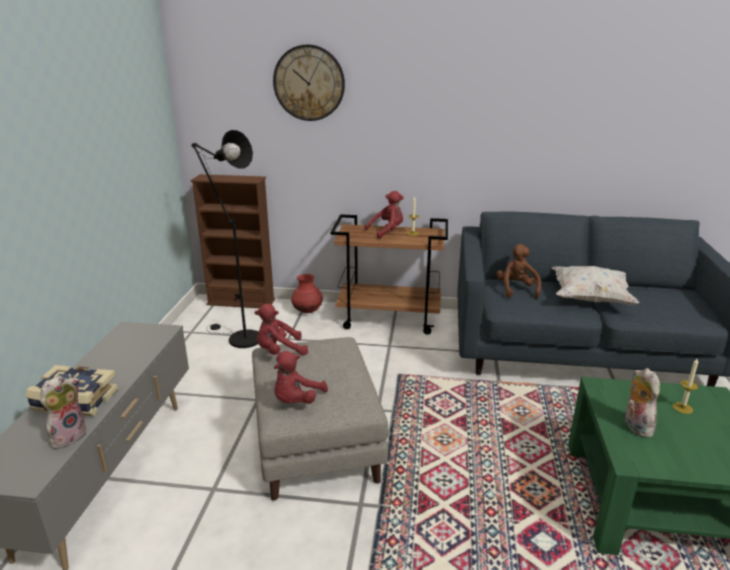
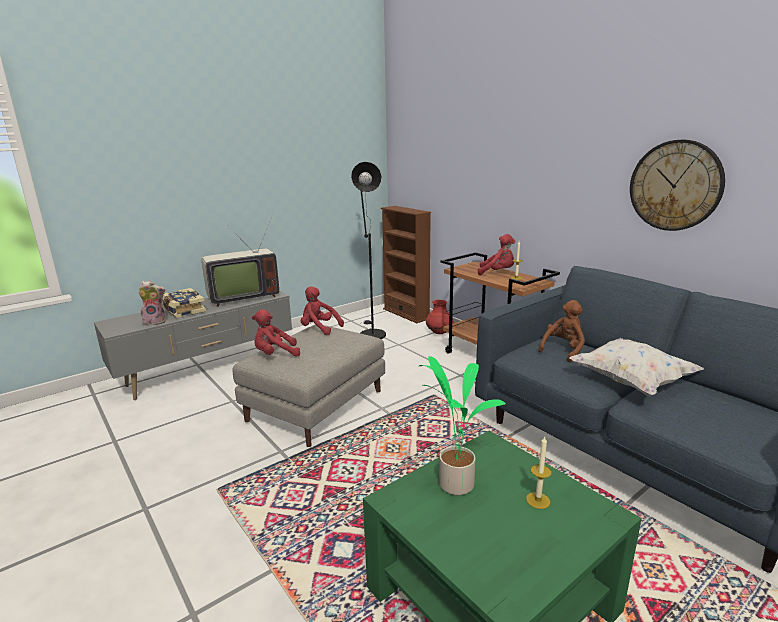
camera: 45 degrees right, 5 degrees down
(123, 351) = (242, 297): none -> television
(309, 83) = (463, 132): wall clock -> wall clock (675, 185)
(635, 426) = (455, 483): plush toy -> potted plant

